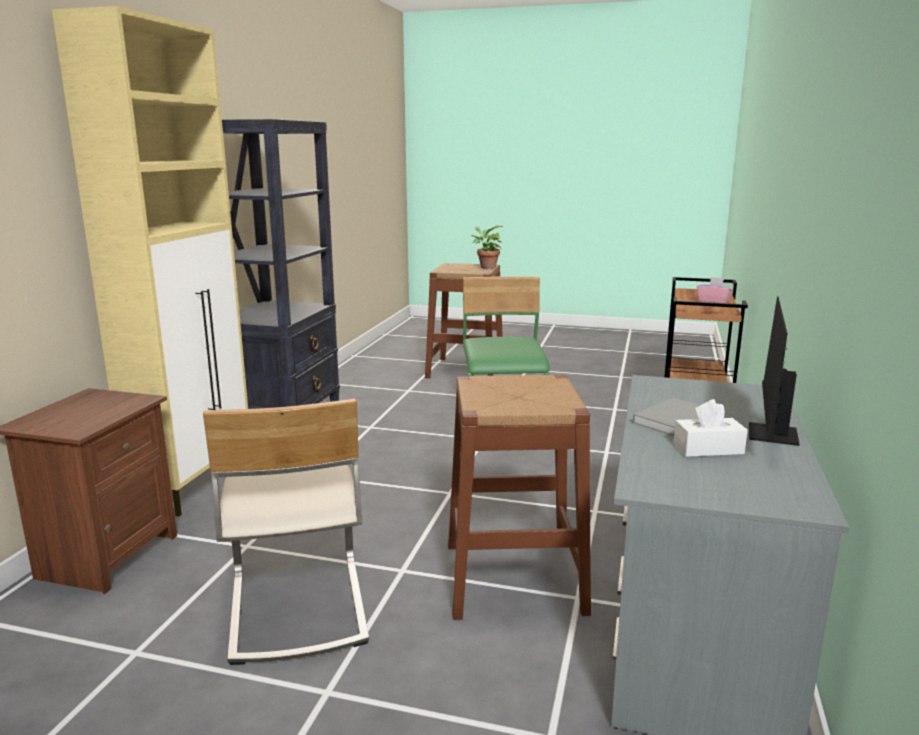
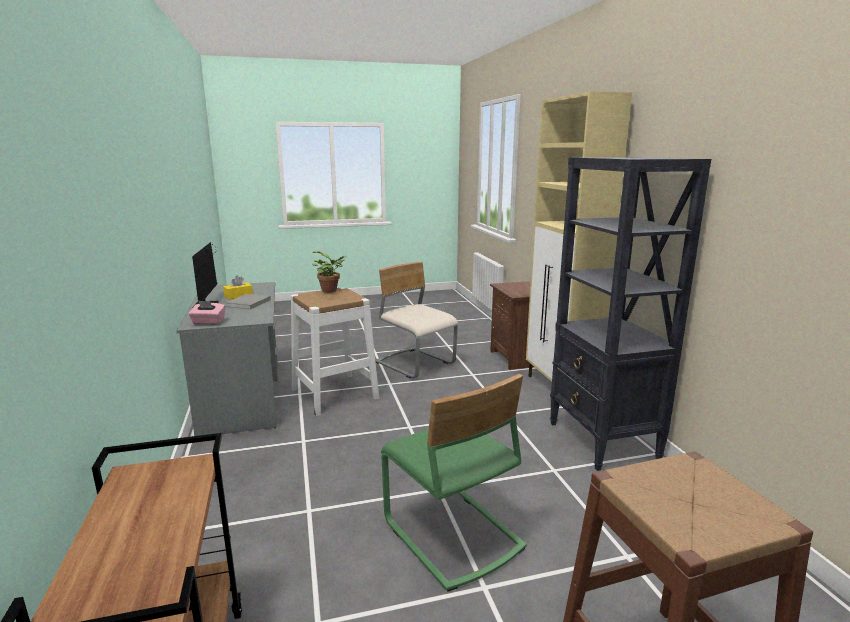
camera: 150 degrees right, 0 degrees up
(486, 267) = (672, 521): potted plant -> potted plant (331, 290)
(513, 577) = (334, 393): brown stool -> white stool
(708, 449) = (238, 296): white tissue box -> yellow tissue box
(713, 302) = (126, 523): pink tissue box -> pink tissue box (208, 322)

